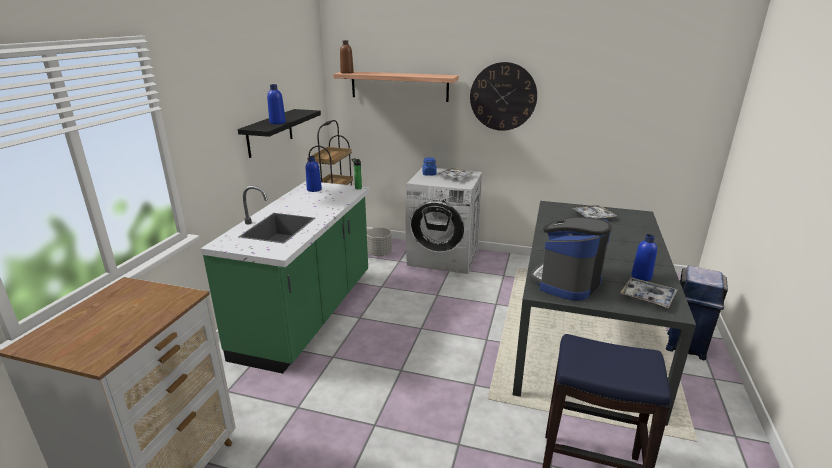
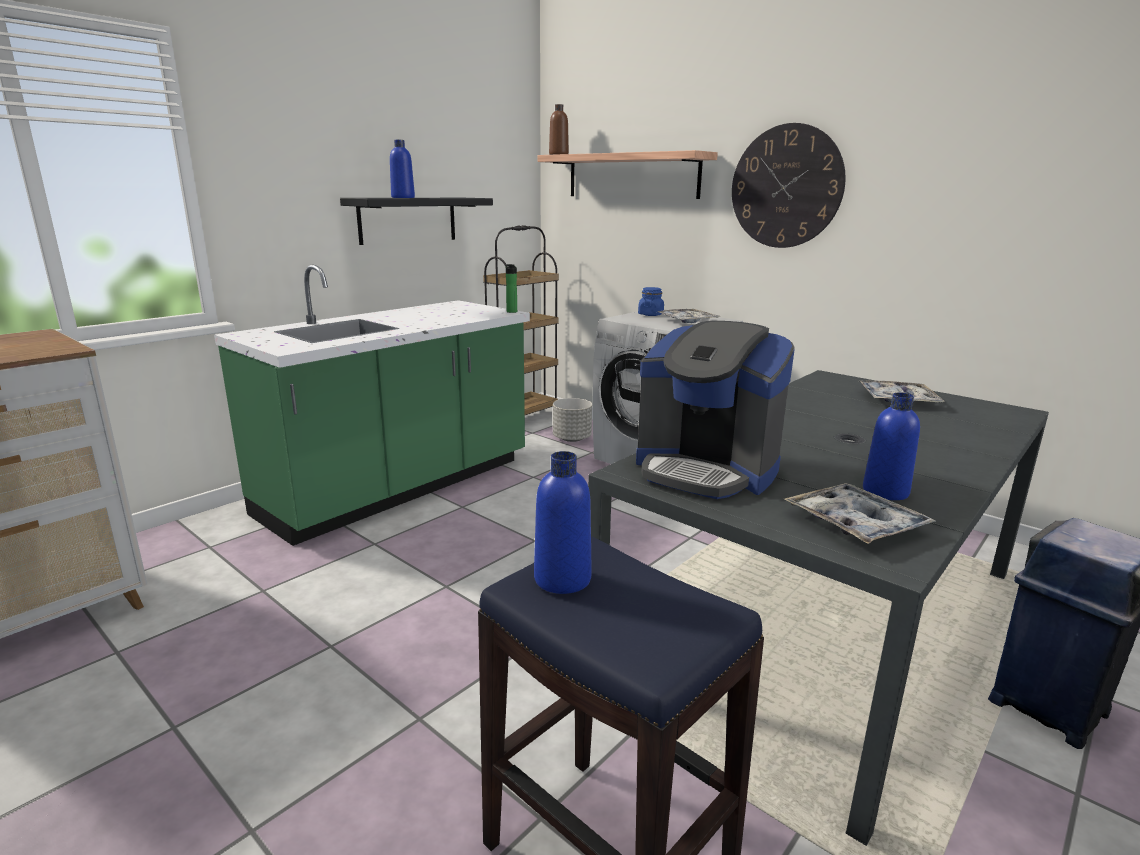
camera: 25 degrees right, 5 degrees down
(314, 189) = (451, 307): blue bottle -> blue bottle (562, 579)
(566, 282) = (706, 470): coffee machine -> coffee machine turned 120 degrees counterclockwise

